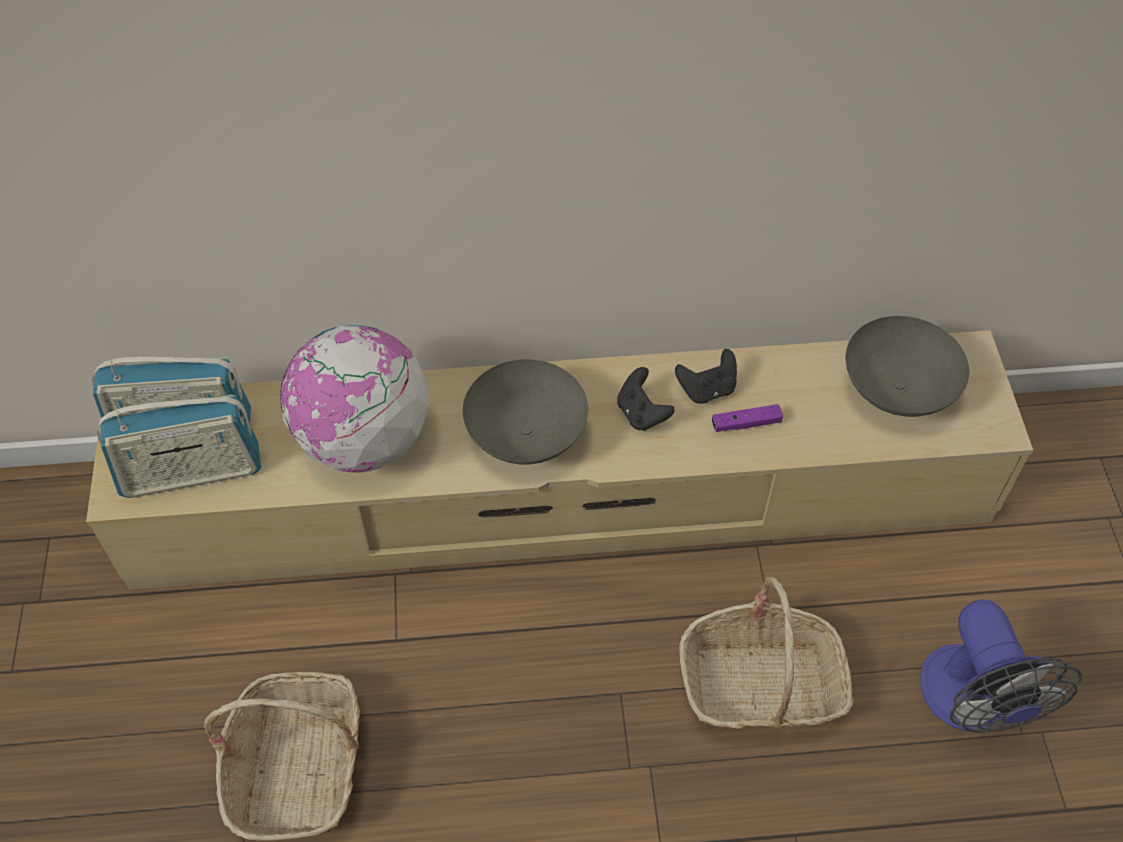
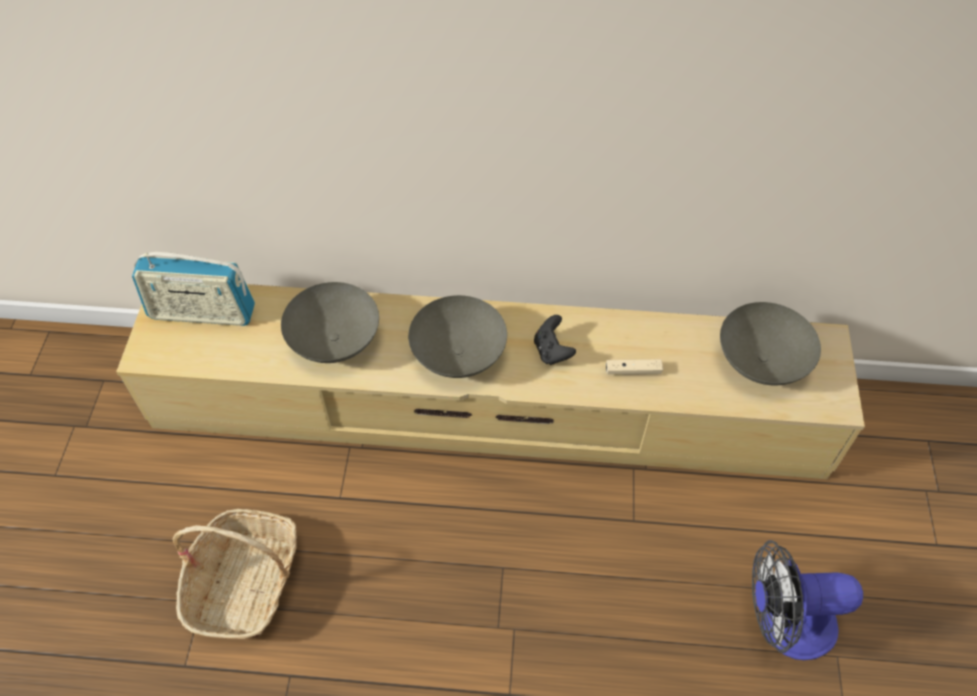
camera: 10 degrees right, 0 degrees up
(191, 473) = (200, 347): radio -> none
(363, 440) = (333, 341): globe -> grey bowl
(707, 389) = (607, 340): black game controller -> none
(746, 423) = (633, 371): purple game controller -> beige game controller
(761, 684) = (615, 579): basket -> none
(972, 704) = (783, 624): fan -> fan turned 90 degrees clockwise

